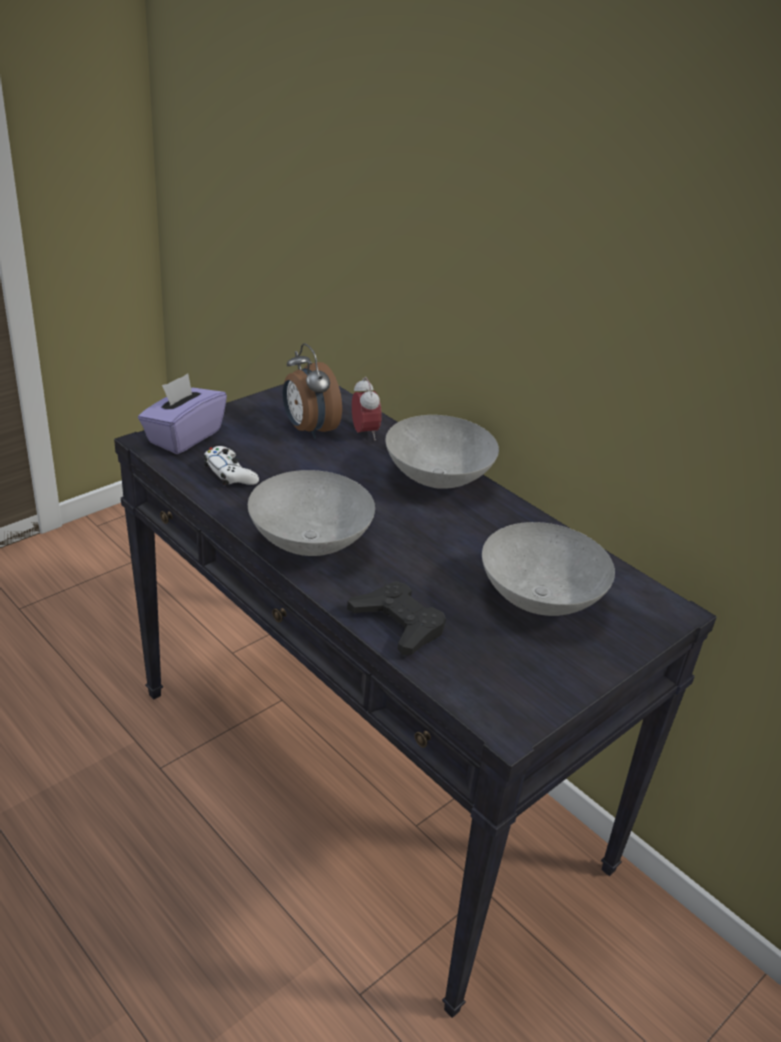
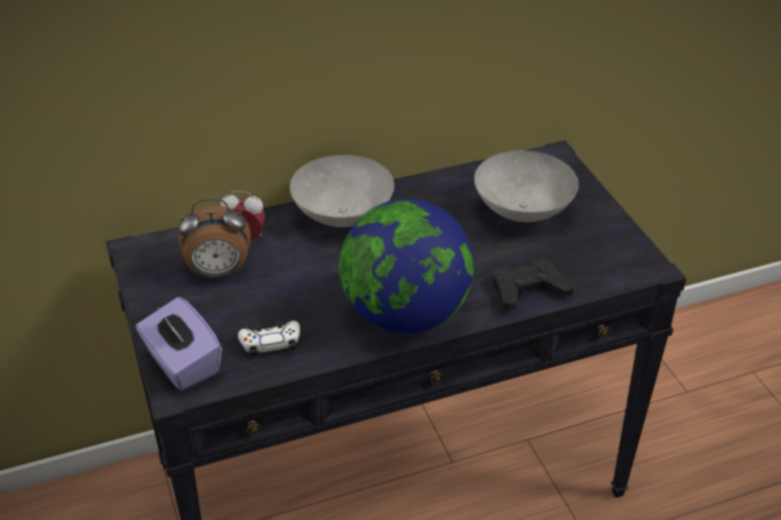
camera: 65 degrees left, 5 degrees up
(308, 543) = (405, 315): grey bowl -> globe

